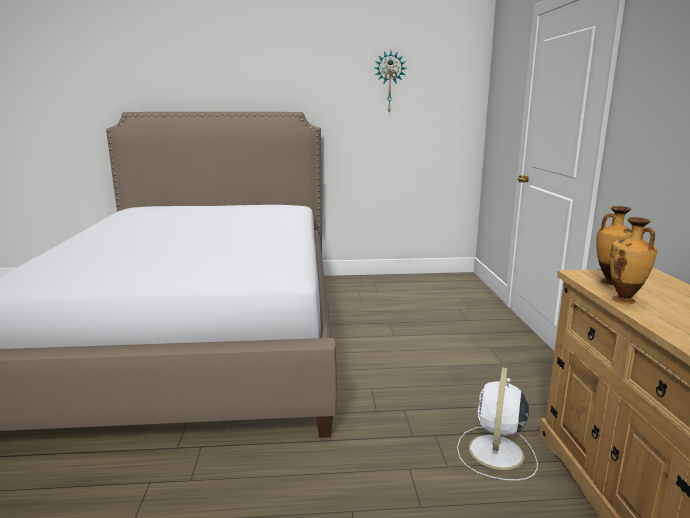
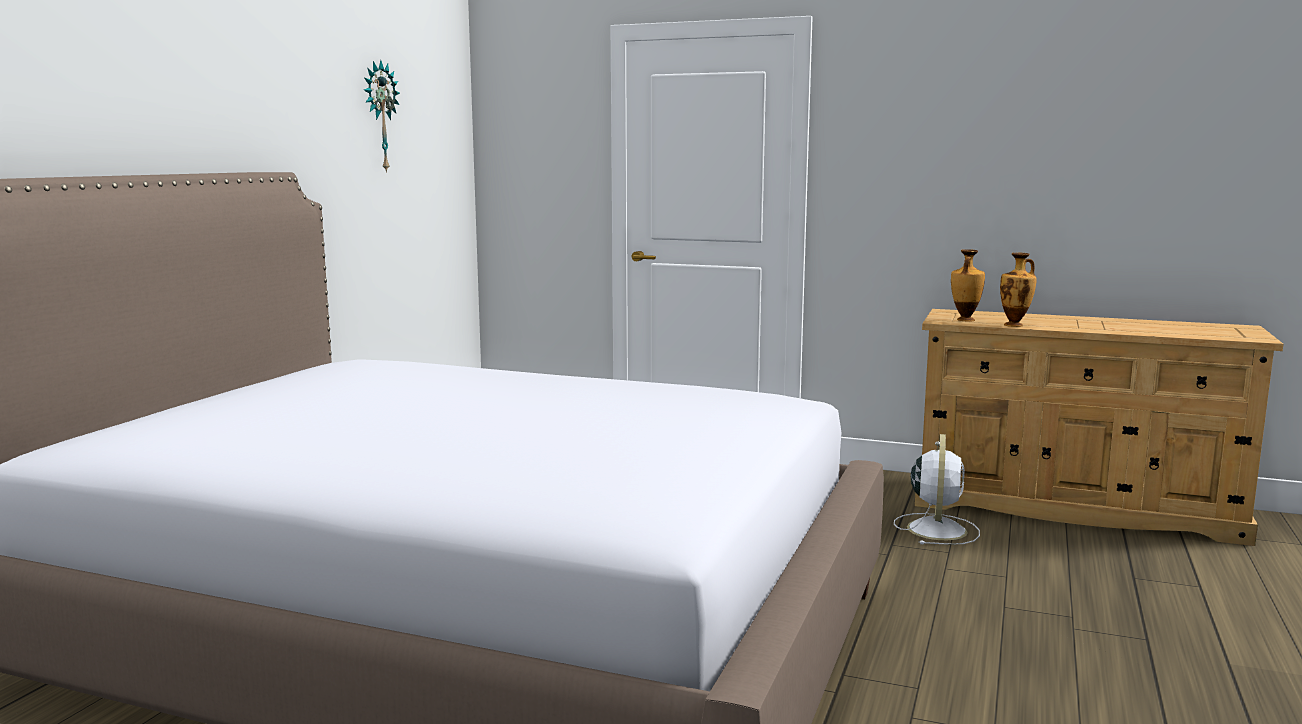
camera: 65 degrees left, 5 degrees down
(495, 453) = (936, 529): white fan -> white fan turned 120 degrees counterclockwise

